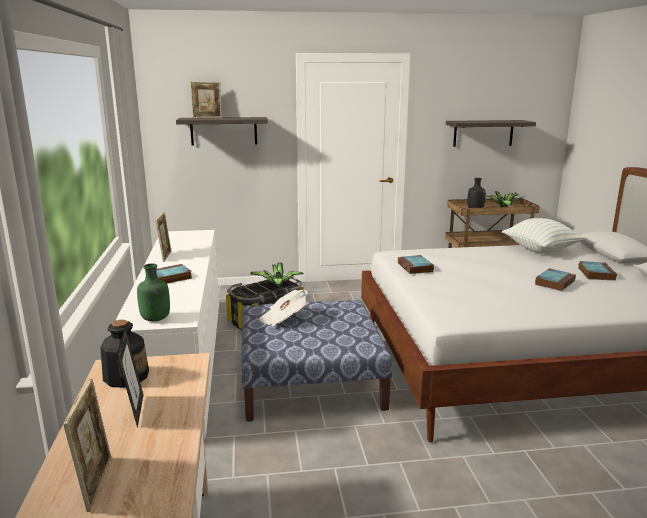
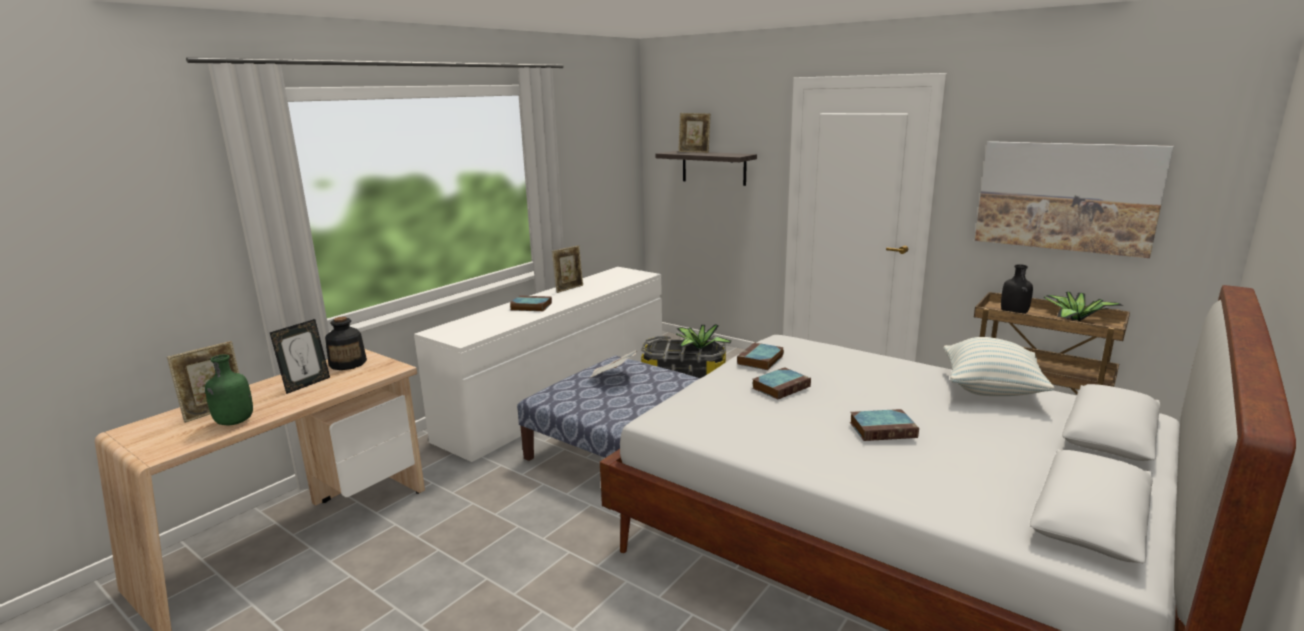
camera: 45 degrees right, 0 degrees up
(155, 319) = (452, 334): green bottle -> green bottle (234, 422)
(483, 133) = (1066, 196): shelf -> picture
(595, 273) = (987, 442): book -> book (781, 387)

